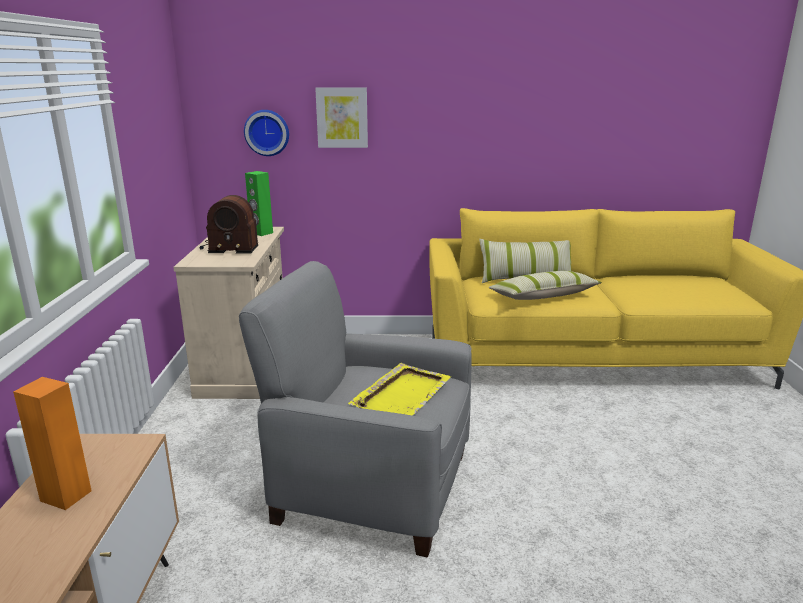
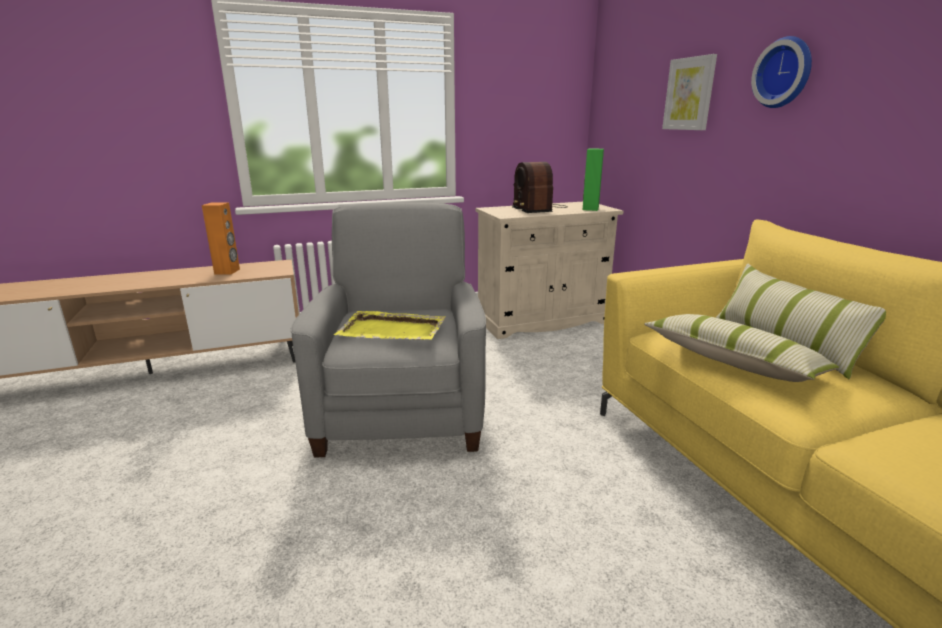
camera: 70 degrees right, 0 degrees up
(267, 132) = (633, 112): wall clock -> wall clock (785, 73)

